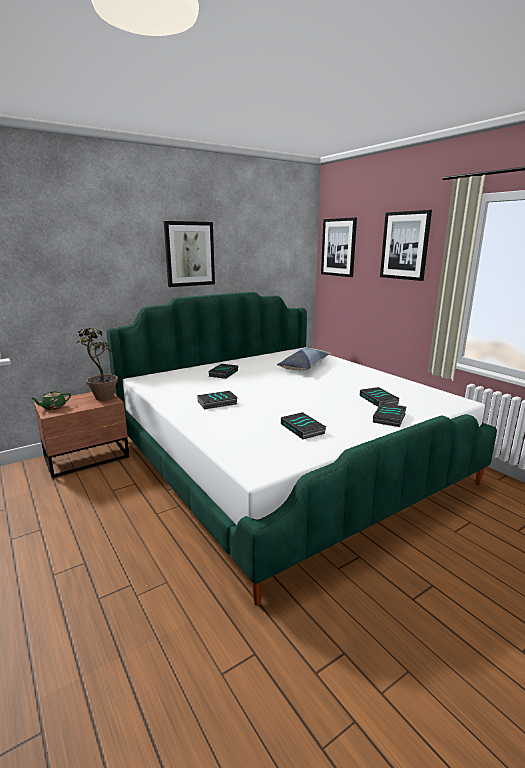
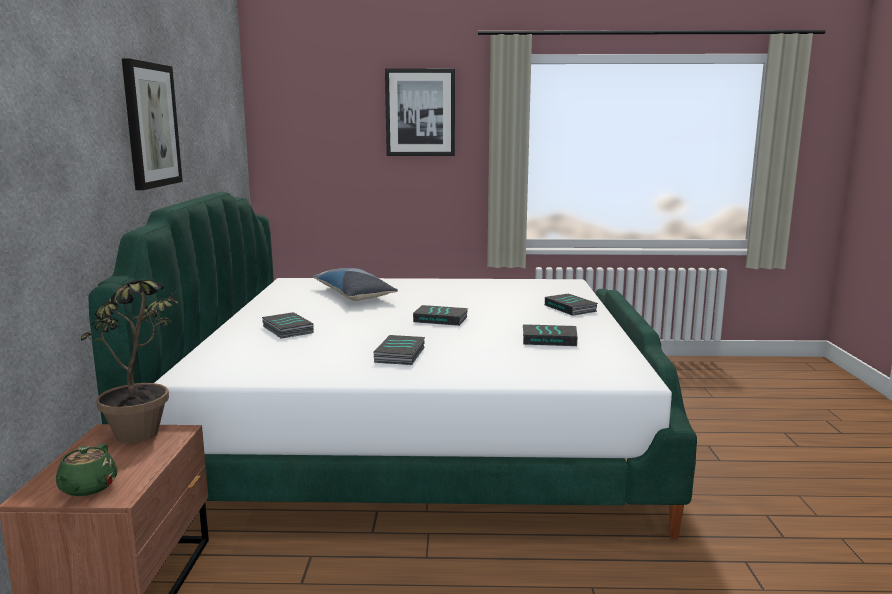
camera: 55 degrees left, 5 degrees down
(338, 247) = (296, 117): picture -> none
(379, 400) = (520, 299): book -> book (441, 319)

